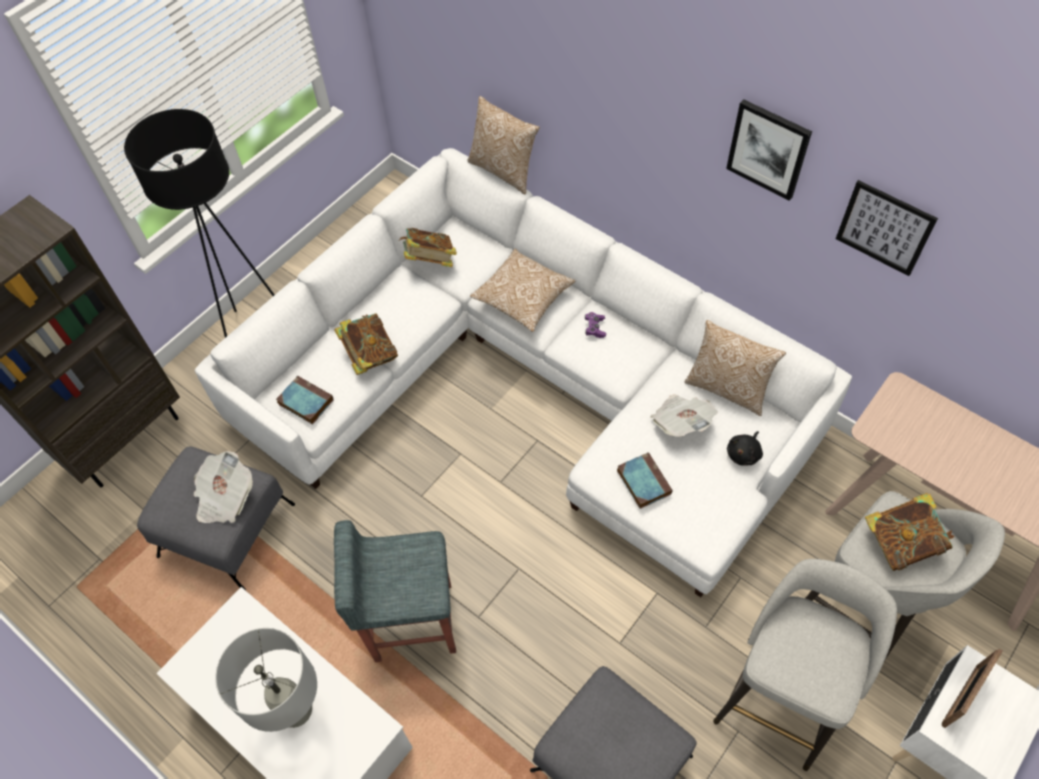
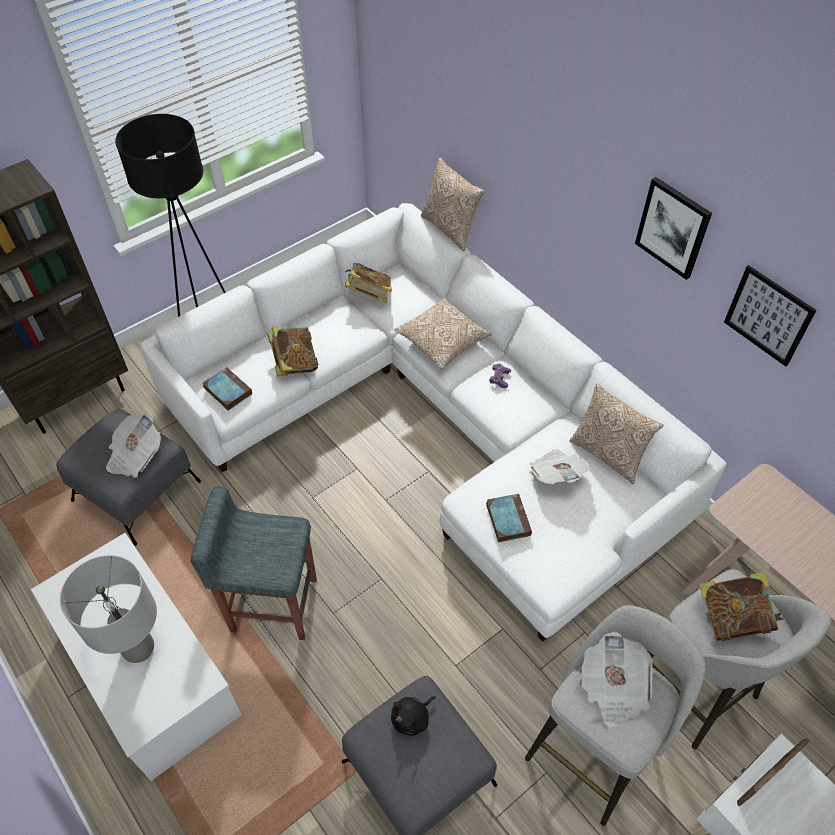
camera: 10 degrees right, 5 degrees down
(744, 453) = (609, 514): black plush toy -> black plush toy (412, 718)
(804, 643) = (613, 688): none -> newspaper

